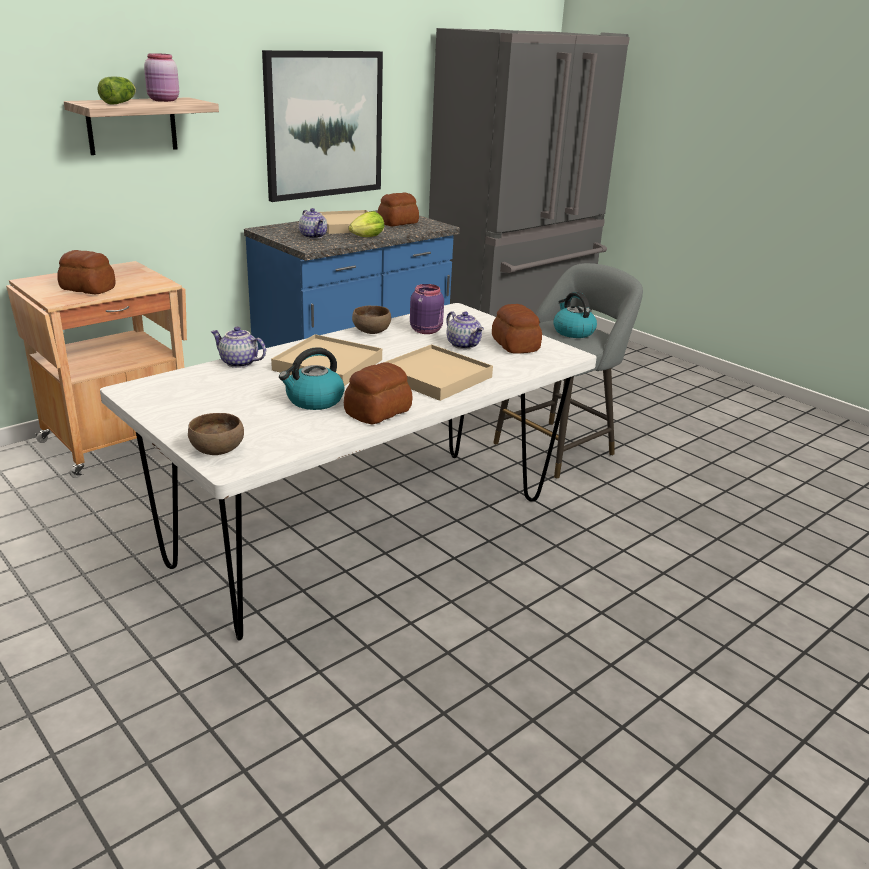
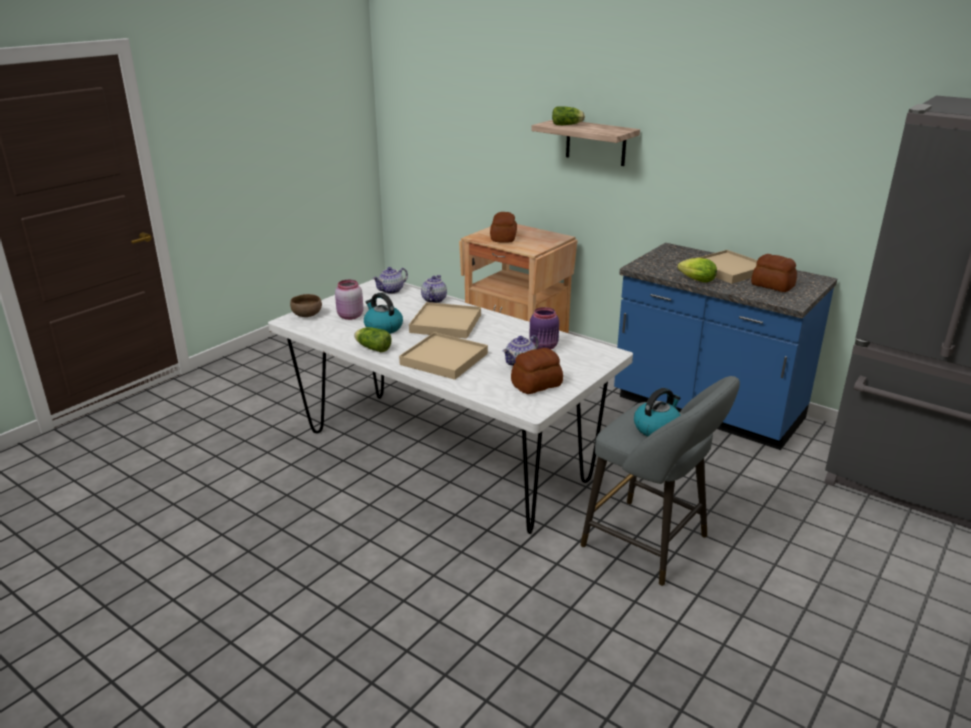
camera: 80 degrees right, 0 degrees up
(164, 100) = (603, 128): pink jar -> pink jar (349, 316)
(314, 236) = (672, 264): teapot -> teapot (391, 291)
(324, 125) = (764, 174): picture -> none
(370, 331) = (523, 328): brown bowl -> none
(379, 412) = (372, 348): bread -> lettuce

